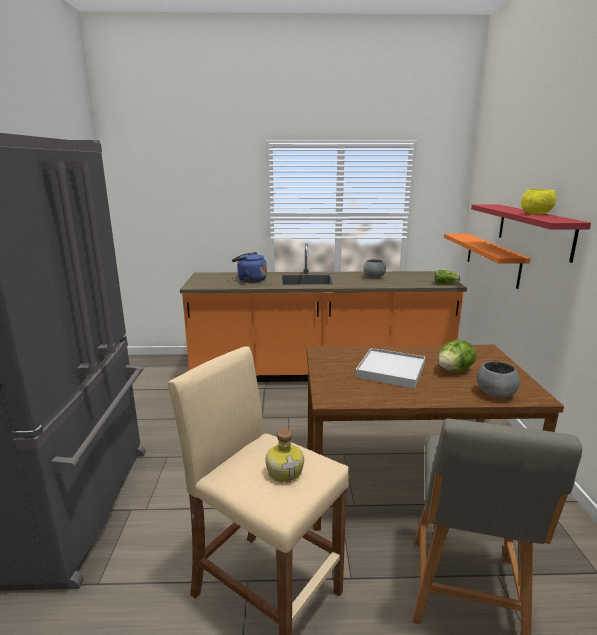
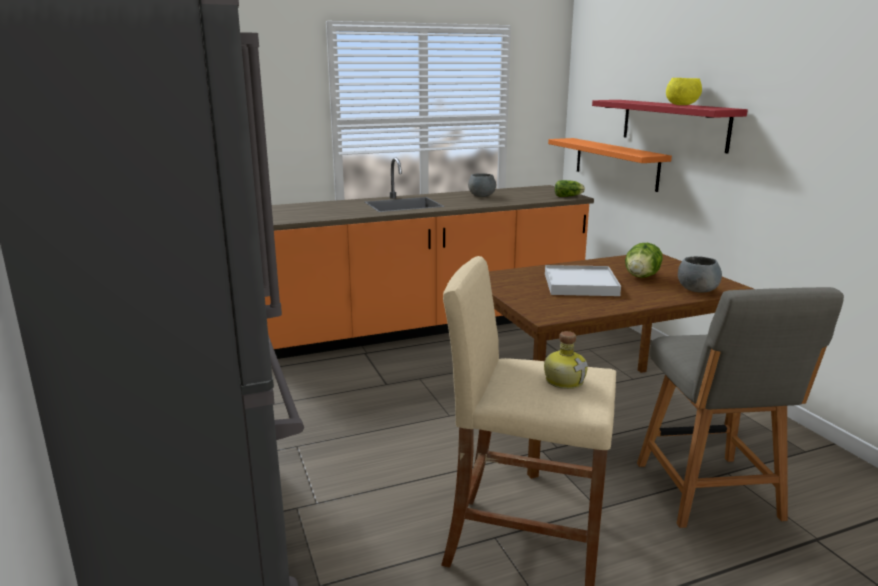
camera: 20 degrees left, 0 degrees up
(250, 280) = (331, 210): blue kettle -> none

